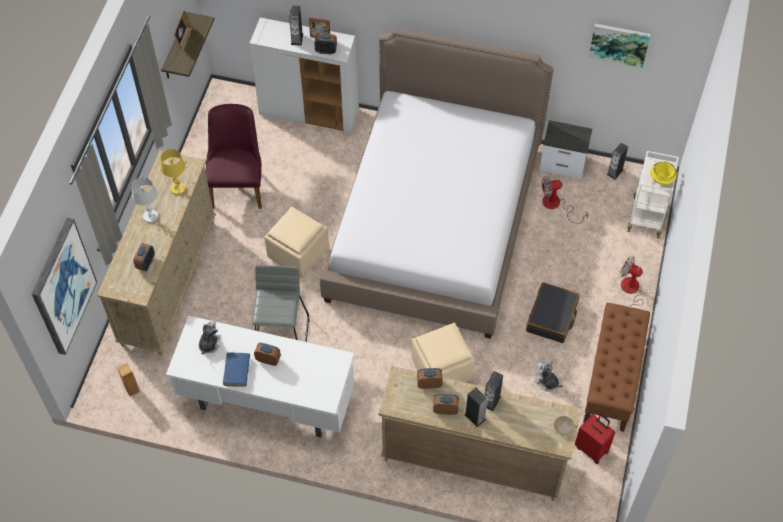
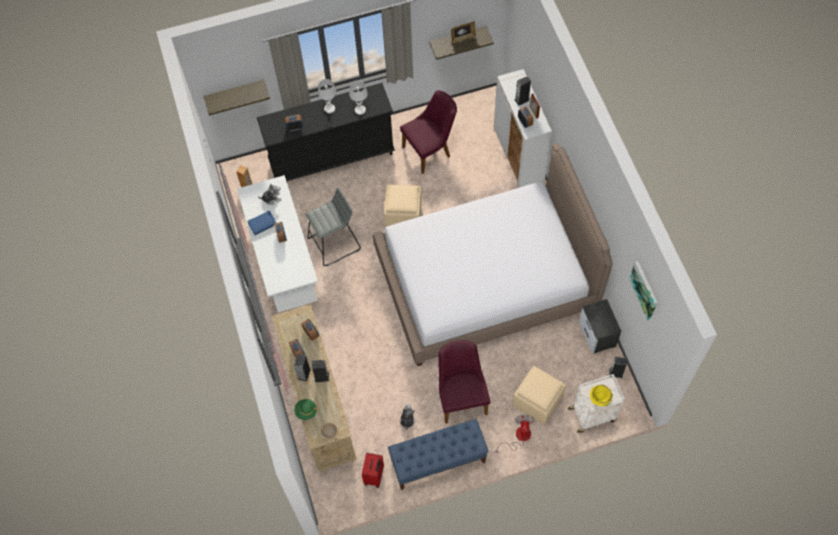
camera: 60 degrees right, 5 degrees up
(62, 286) = (235, 93): picture -> shelf
(169, 282) = (332, 158): beige dresser -> black dresser
(178, 189) = (360, 110): yellow table lamp -> white table lamp
(441, 369) = (374, 349): beige ottoman -> beige ottoman (537, 401)
(523, 438) = (306, 411): none -> green hat
(552, 317) = (461, 396): black suitcase -> purple chair
(556, 205) = (557, 349): fan -> none
(612, 379) = (438, 461): brown bench -> blue bench

